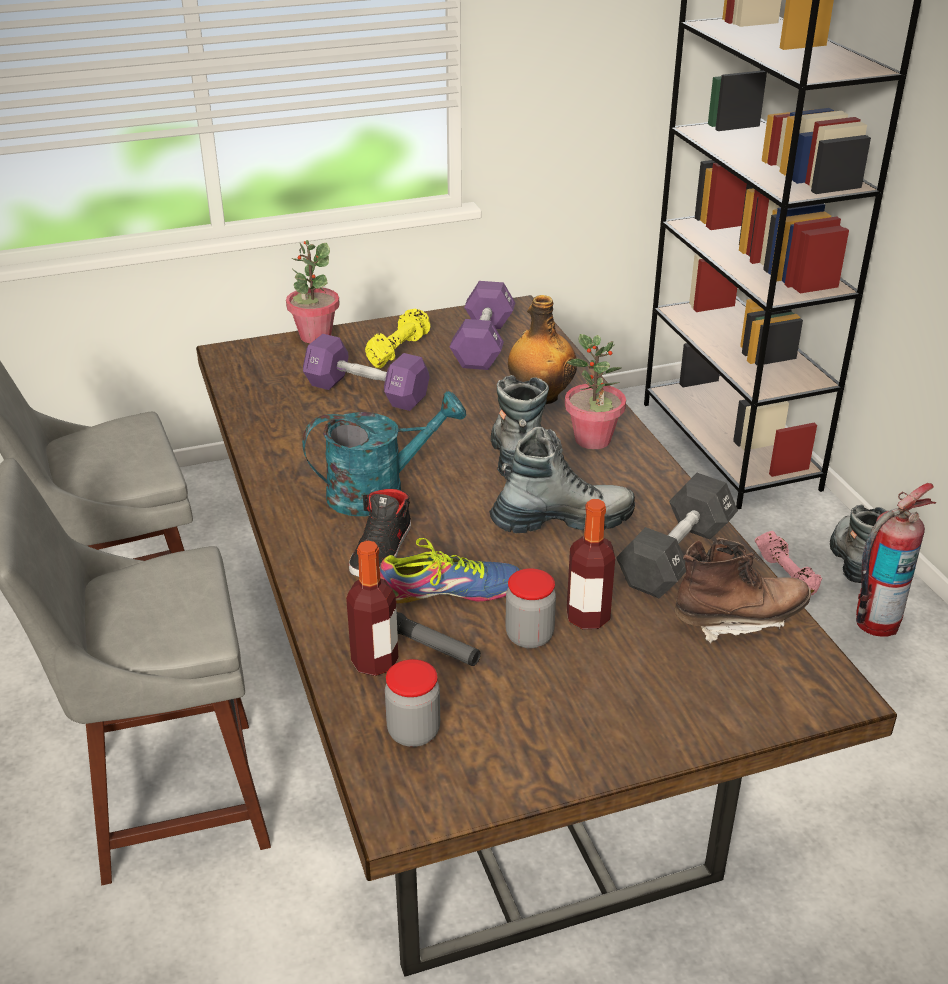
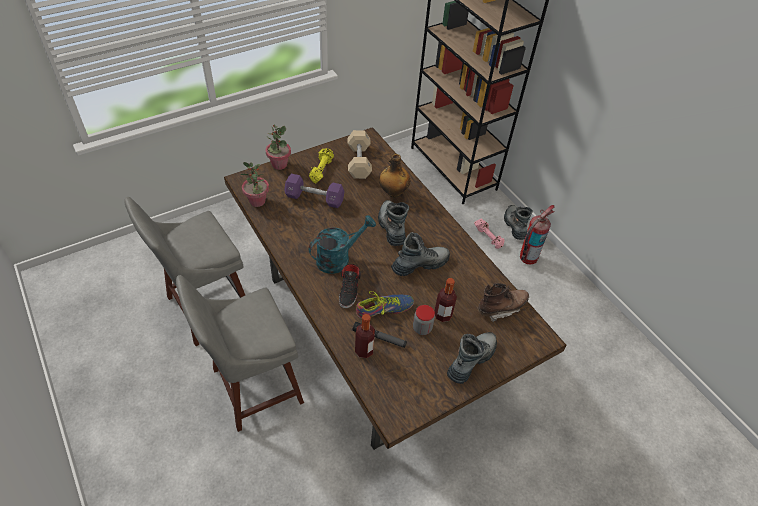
camera: 15 degrees left, 15 degrees up
(413, 732) = (389, 382): jar -> none
(483, 343) = (359, 161): purple dumbbell -> beige dumbbell
(593, 440) = (422, 216): potted plant -> potted plant (257, 201)
(634, 713) = (471, 360): none -> boot
(675, 556) = (470, 278): black dumbbell -> none

